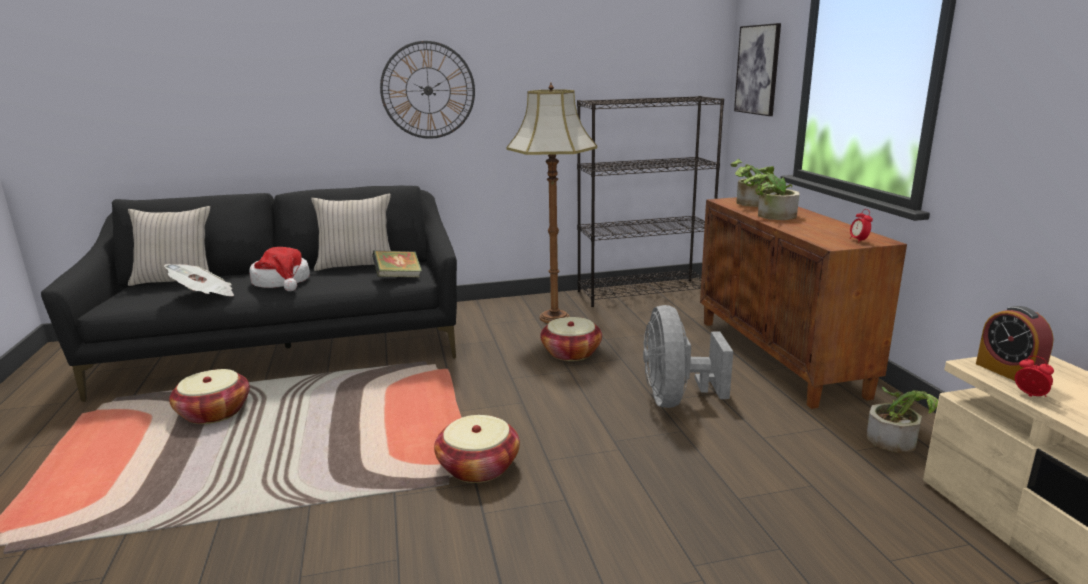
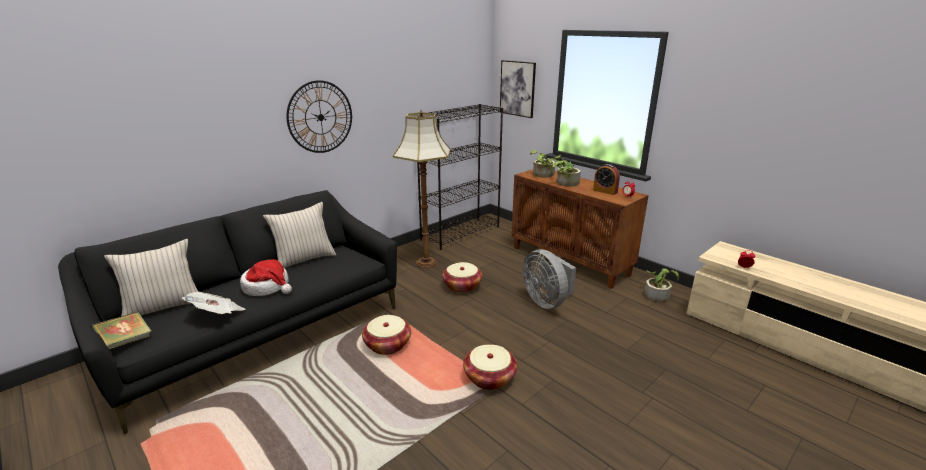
camera: 30 degrees left, 5 degrees up
(214, 412) = (264, 403): basket -> basket (387, 345)
(398, 277) = (351, 263): book -> book (125, 342)
(1008, 372) = (725, 257): alarm clock -> alarm clock (605, 191)

